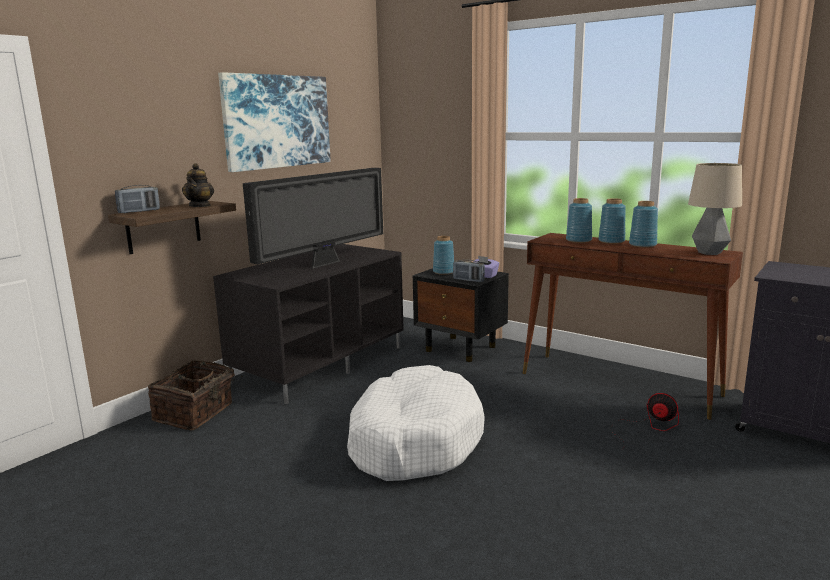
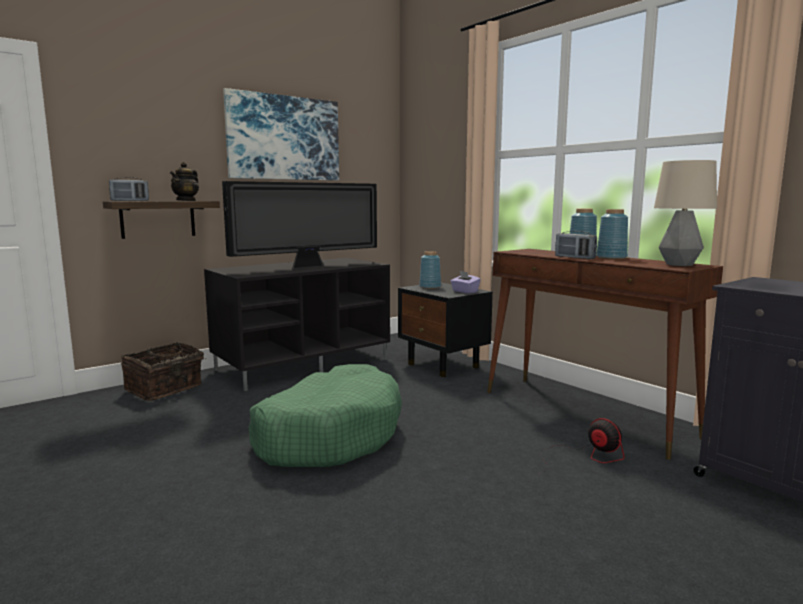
camera: 15 degrees right, 5 degrees down
(413, 440) = (329, 434): white dog bed -> green dog bed
(468, 280) = (445, 293): radio -> radio (574, 258)
(578, 240) = (546, 253): blue vase -> none

